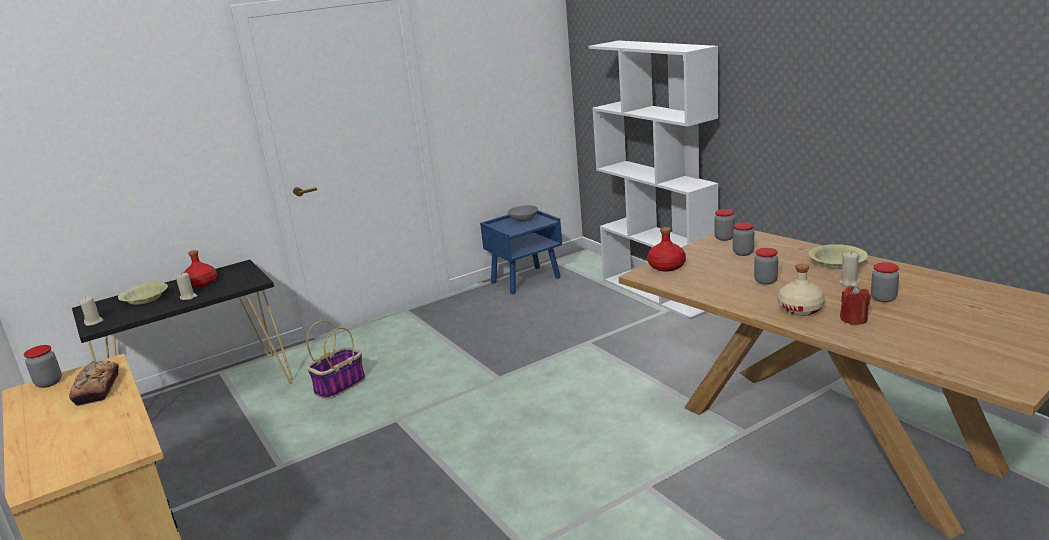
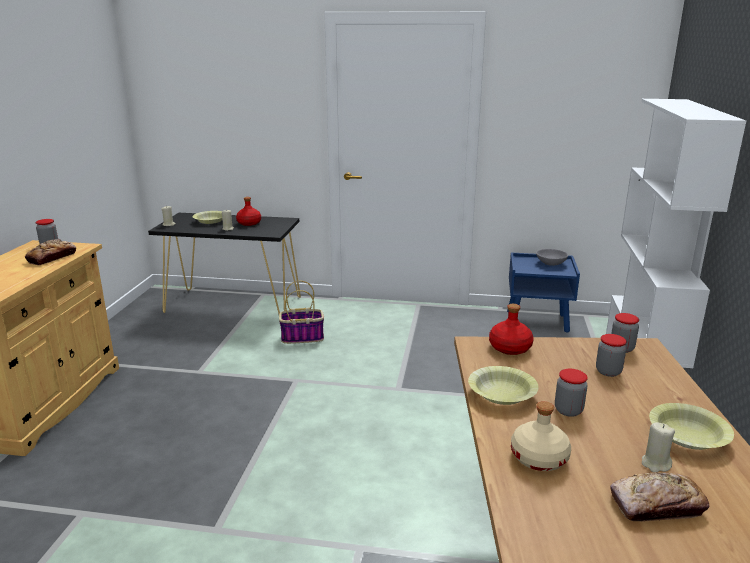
camera: 40 degrees right, 0 degrees up
(717, 291) = (502, 394): none -> yellow bowl
(853, 319) = (569, 505): red candle -> none
(883, 298) = (657, 505): jar -> bread

